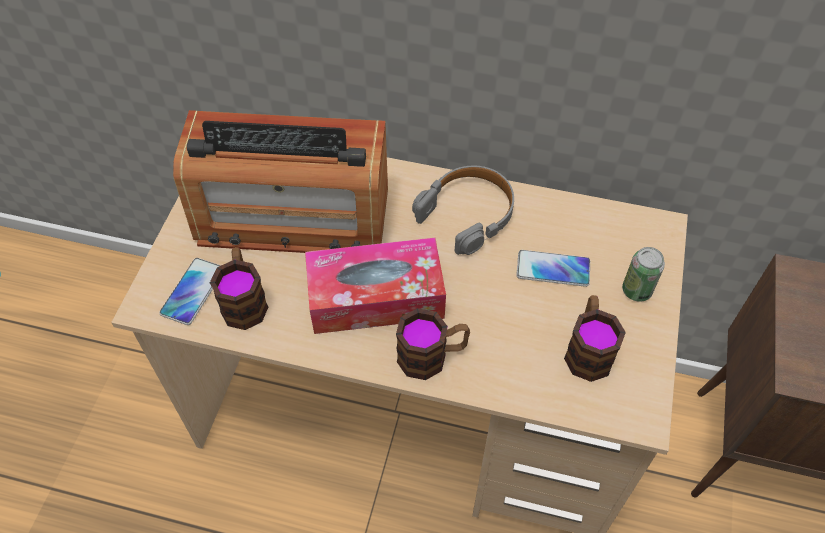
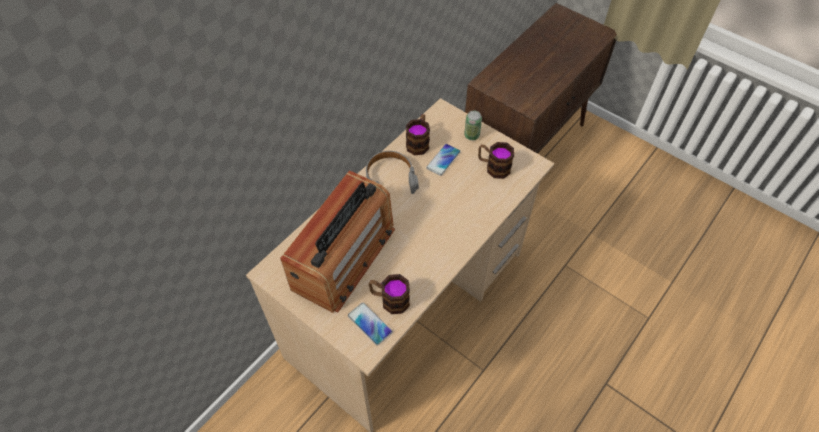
camera: 65 degrees left, 0 degrees up
(376, 297) = (420, 238): tissue box -> none
(432, 356) = (467, 228): mug -> mug (418, 142)

